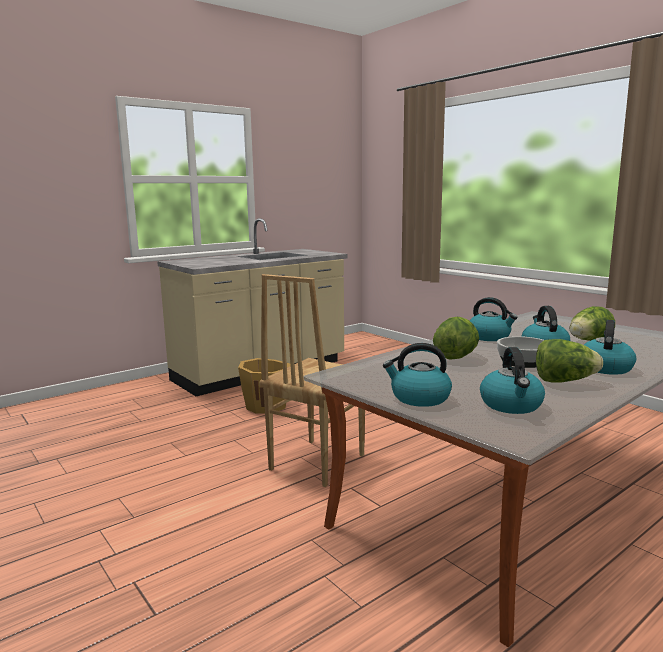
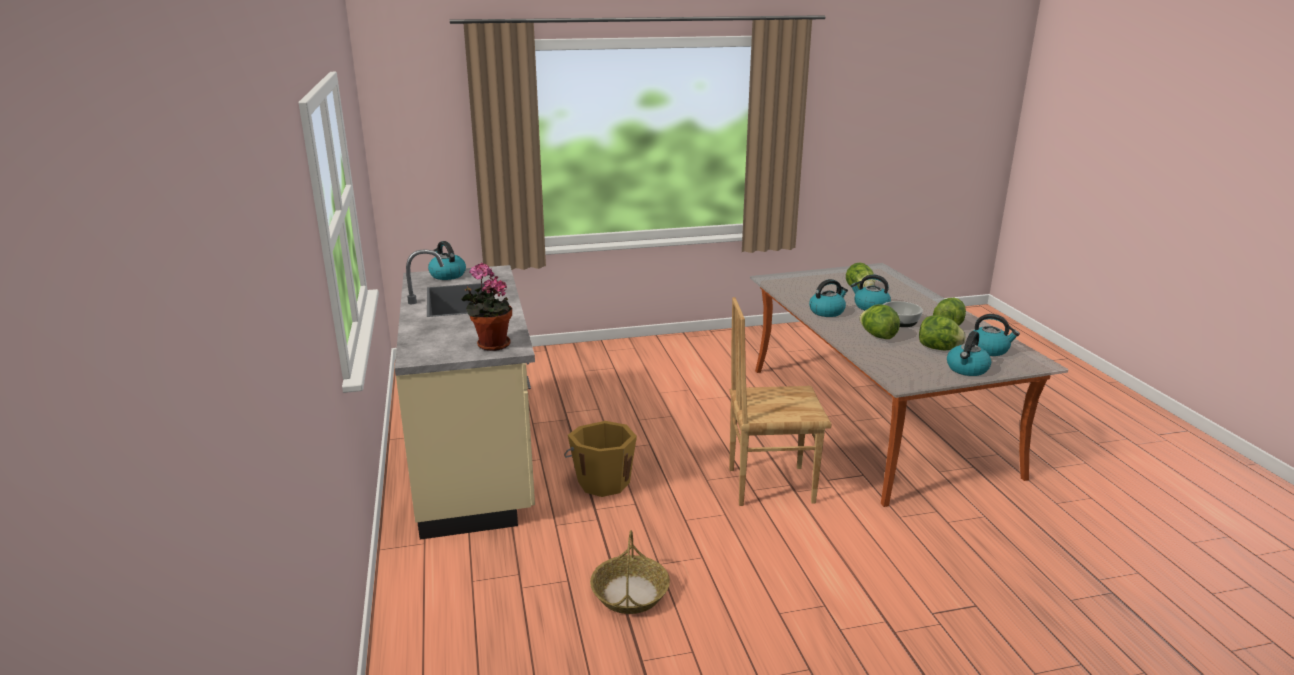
camera: 65 degrees left, 10 degrees up
(131, 440) = (629, 593): none -> basket
(202, 264) = (490, 345): none -> potted plant
(315, 462) = (769, 485): brown chair -> brown chair turned 120 degrees clockwise
(466, 382) = (938, 348): none -> lettuce
(605, 368) = (925, 306): kettle -> kettle (447, 275)

